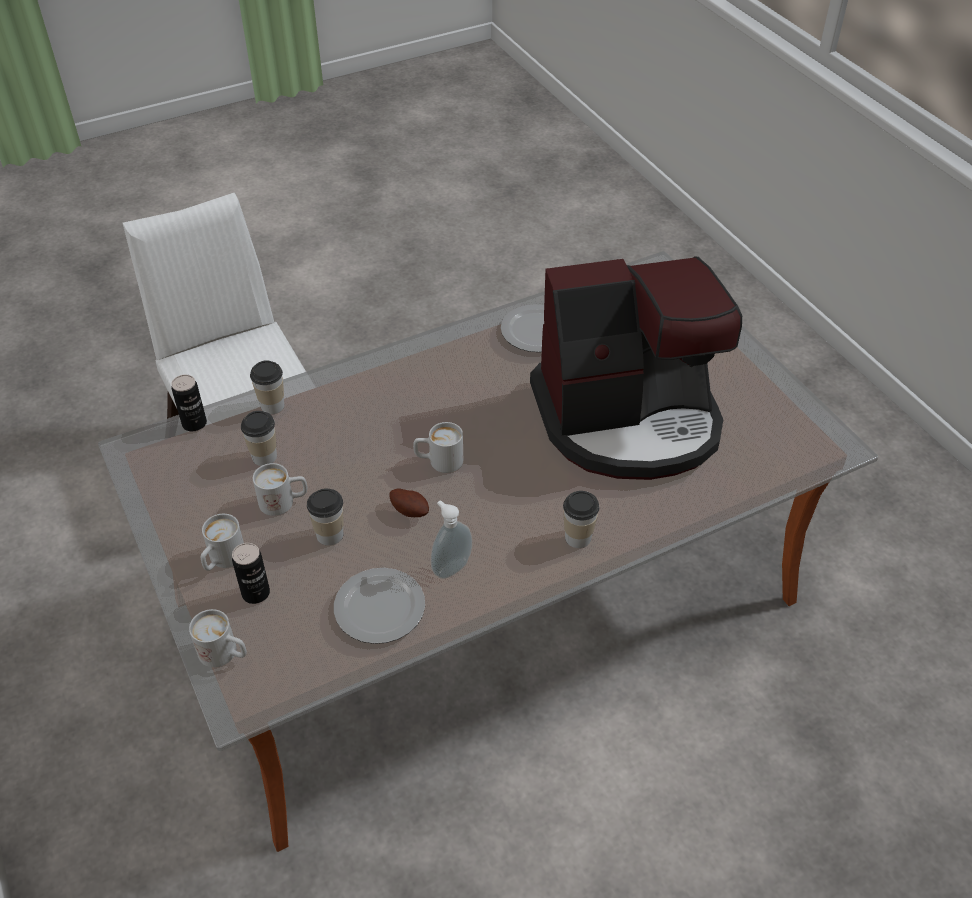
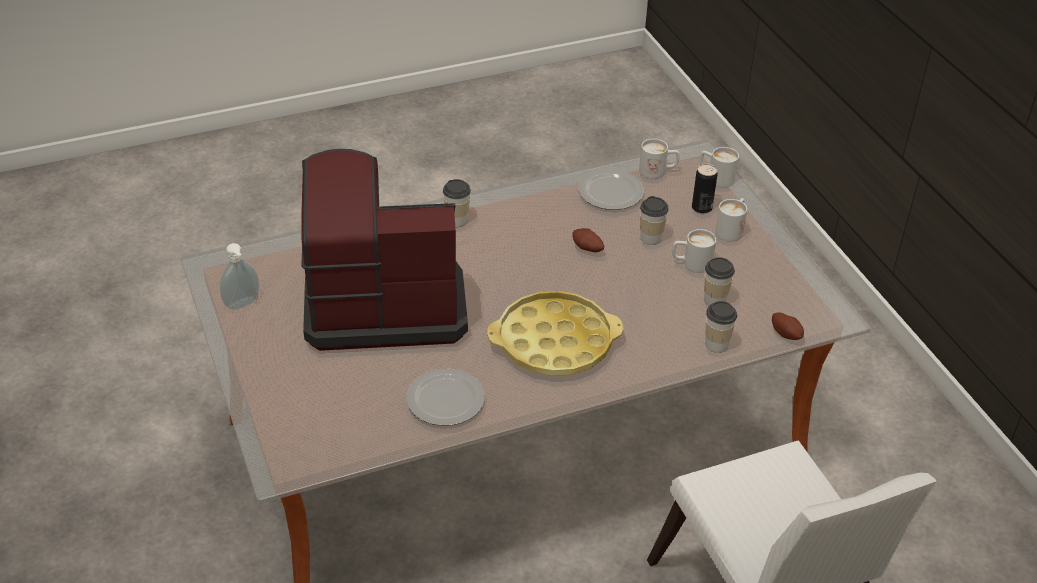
camera: 175 degrees left, 5 degrees down
(194, 423) = (786, 334): can -> potato
(438, 461) = (561, 283): white mug -> white mug (658, 171)
(440, 393) = (554, 342): none -> yellow tray
(450, 567) = (558, 211): soap dispenser -> soap dispenser (243, 305)

